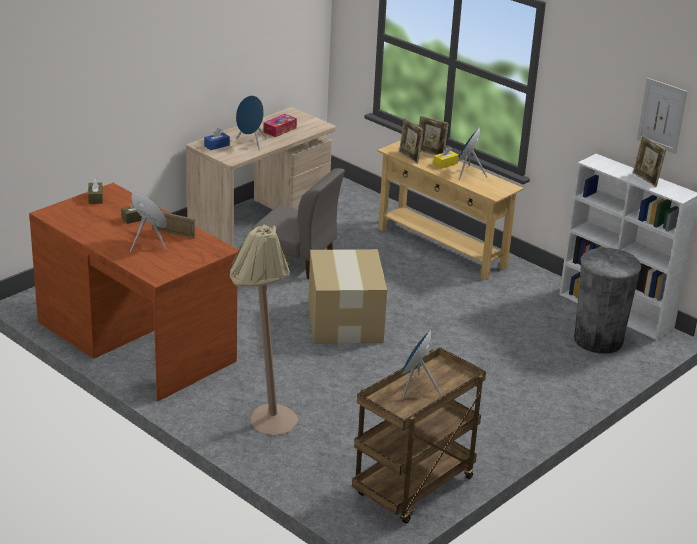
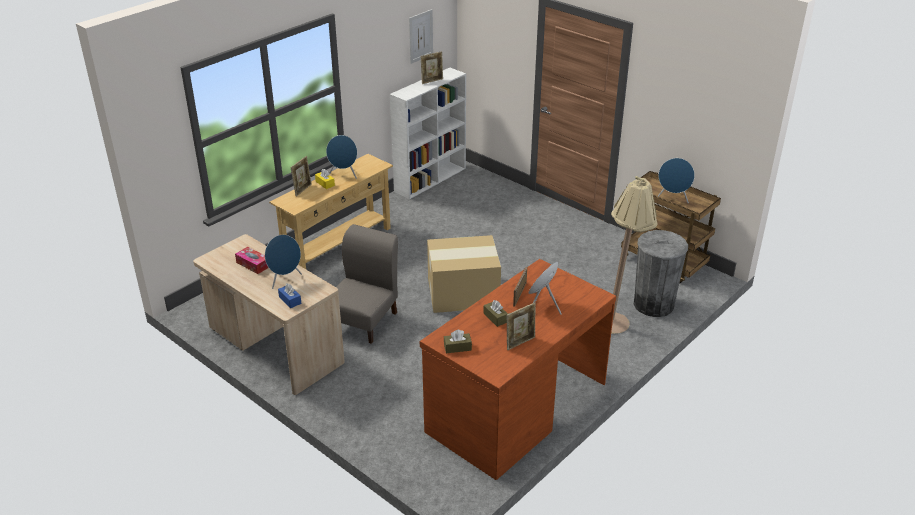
camera: 90 degrees left, 5 degrees up
(409, 157) = (312, 199): picture frame -> picture frame (520, 342)
(598, 340) = (469, 188): grey trash can -> grey trash can (653, 304)

